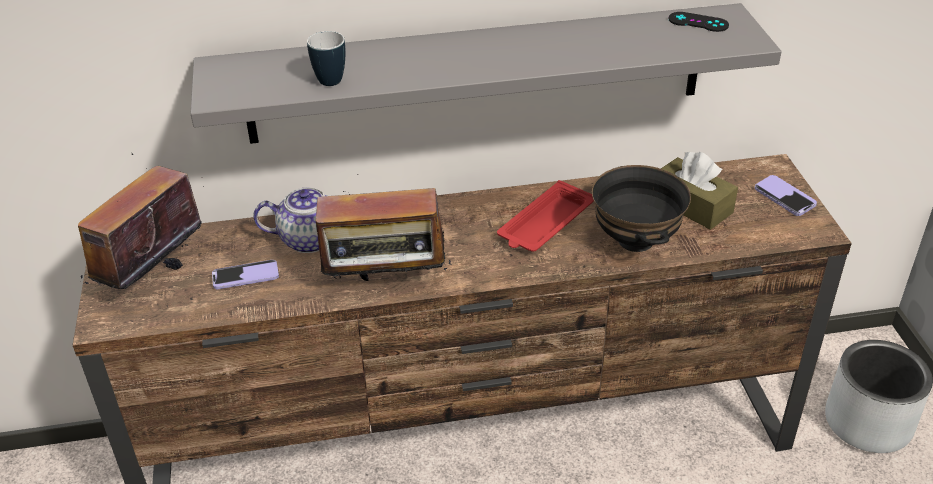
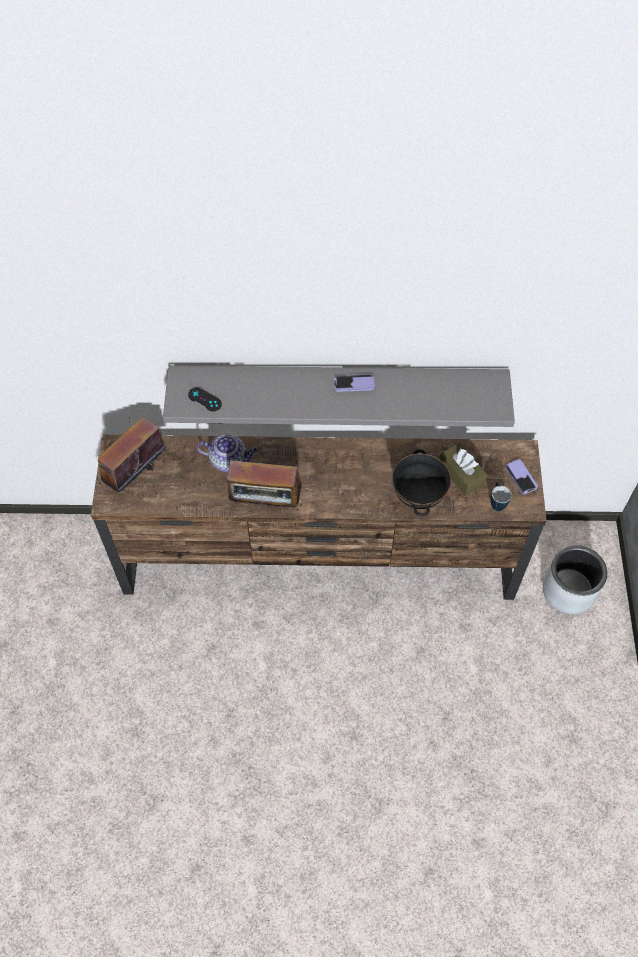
camera: 10 degrees right, 20 degrees up
(245, 276) = (188, 482): phone -> phone (354, 384)
(328, 78) = (243, 399): mug -> mug (496, 503)
(545, 224) = (368, 473): red tray -> none
(698, 22) = (474, 385): black game controller -> black game controller (205, 399)

